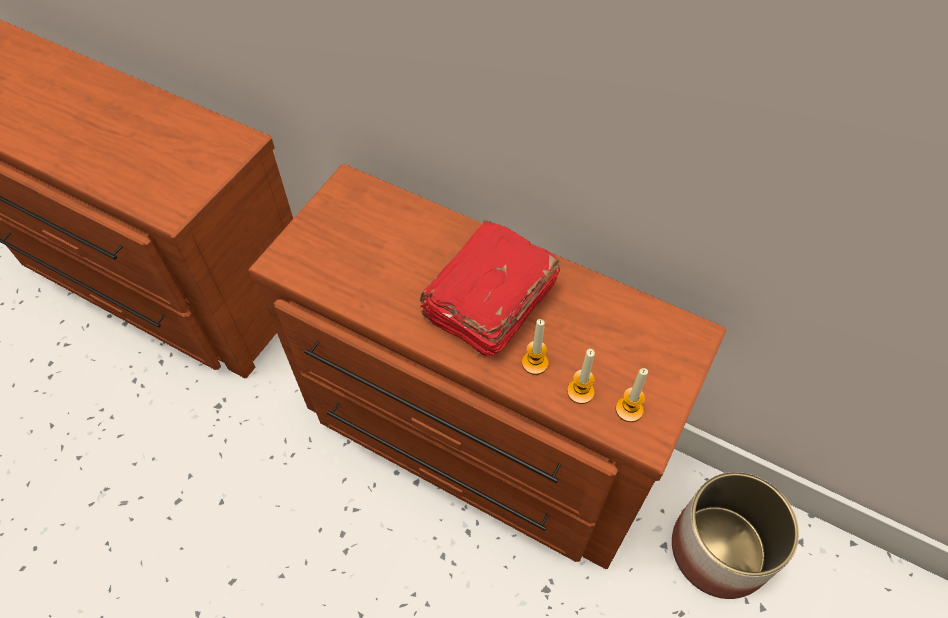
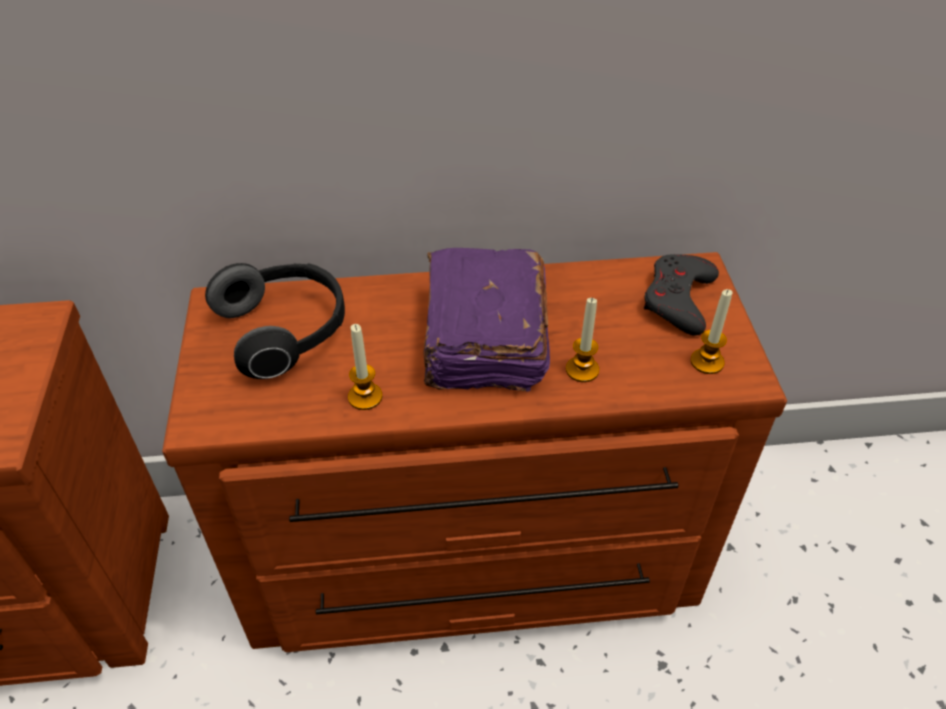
camera: 35 degrees left, 10 degrees down
(372, 226) = (286, 332): none -> headphones
(488, 302) = (483, 340): red book -> purple book
(580, 391) = (649, 371): candle -> candle (365, 397)
(655, 349) = (678, 299): none -> grey game controller
(720, 550) = (778, 519): planter -> none

